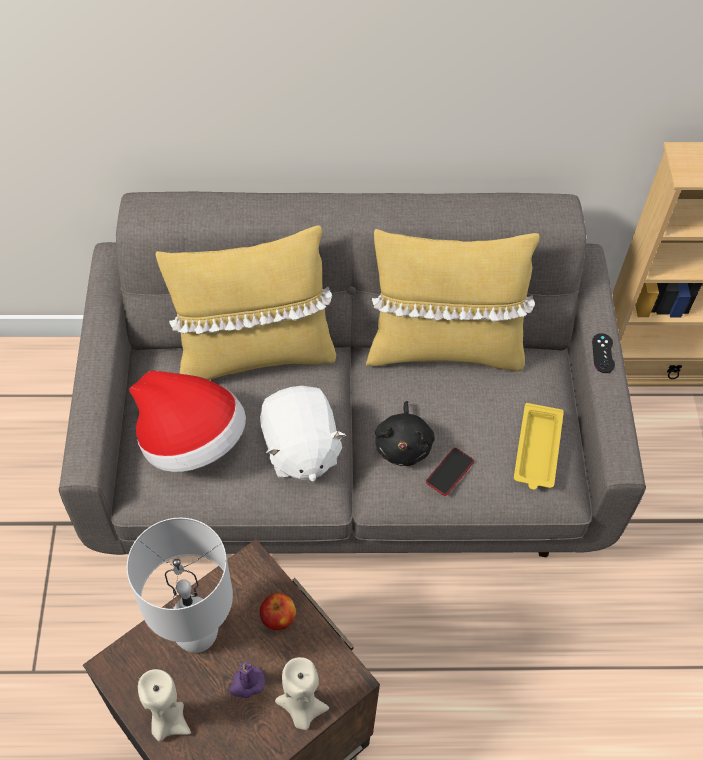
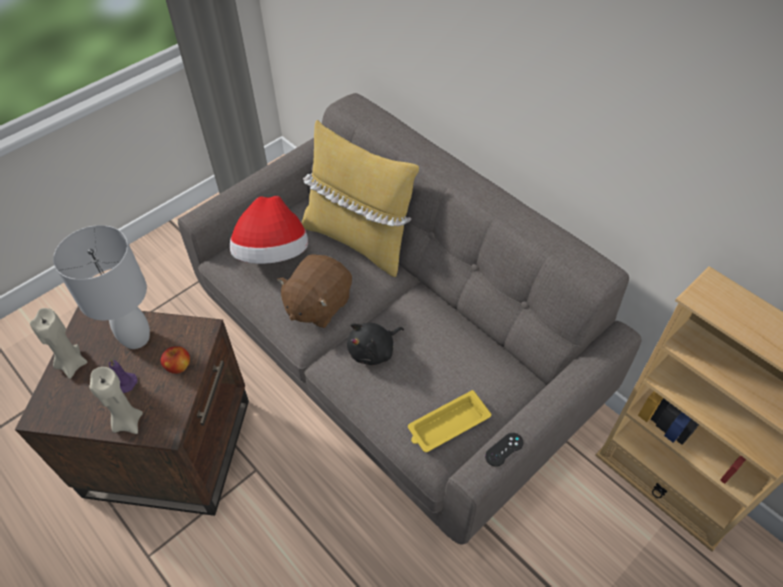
camera: 50 degrees right, 5 degrees down
(300, 449) = (318, 304): white plush toy -> brown plush toy
(443, 347) = (468, 320): yellow pillow -> none
(449, 472) = (379, 388): phone -> none
(603, 353) = (550, 398): black game controller -> black game controller (504, 449)

